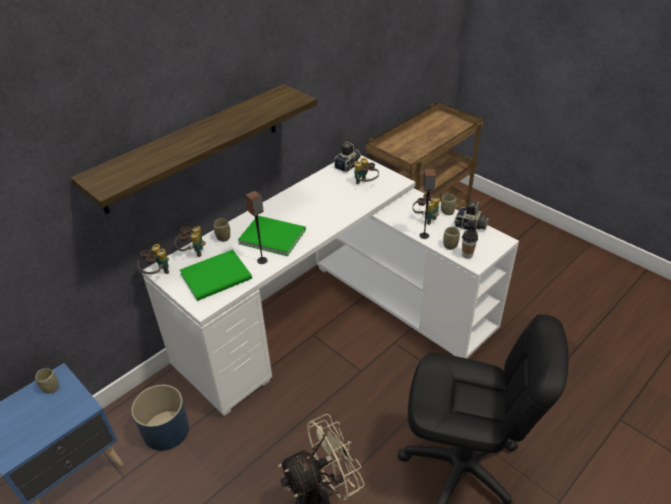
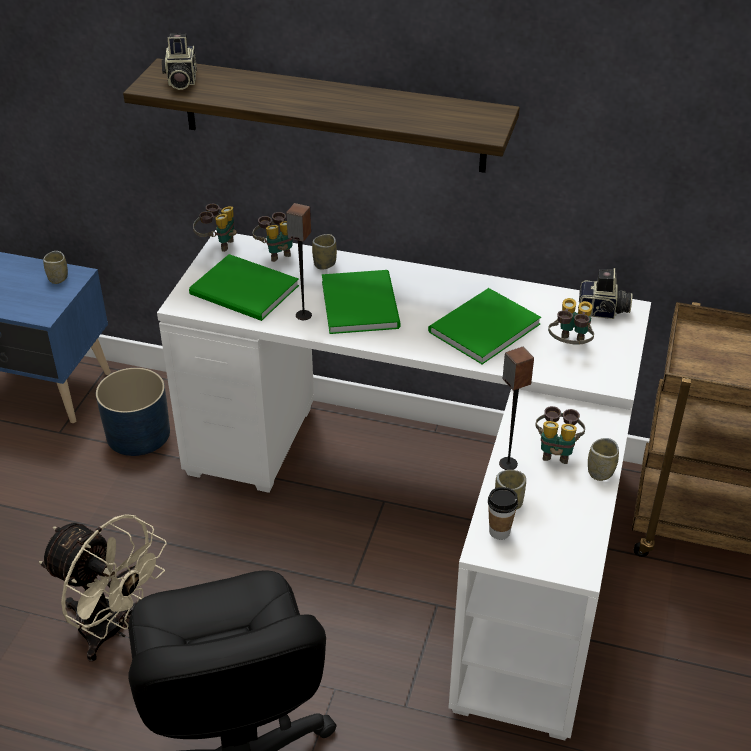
camera: 60 degrees right, 0 degrees up
(329, 204) = (480, 328): none -> green book
(470, 226) = (583, 514): camera -> camera (180, 80)

